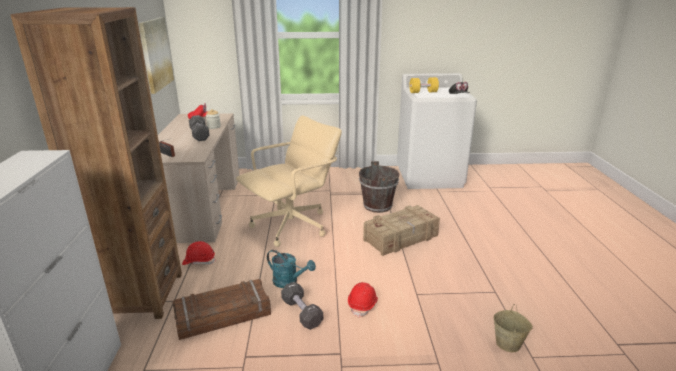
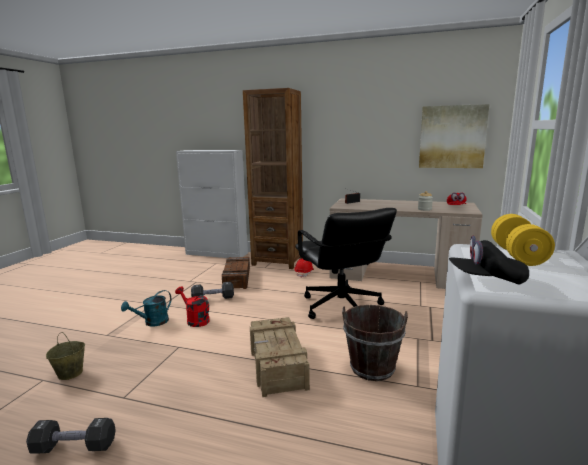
camera: 110 degrees right, 10 degrees down
(199, 135) = (398, 207): black dumbbell -> black dumbbell (74, 447)
(289, 282) = (252, 298): turquoise watering can -> turquoise watering can (152, 323)
(292, 226) = (341, 307): beige office chair -> black office chair
(363, 305) = (195, 320): red hard hat -> red watering can

